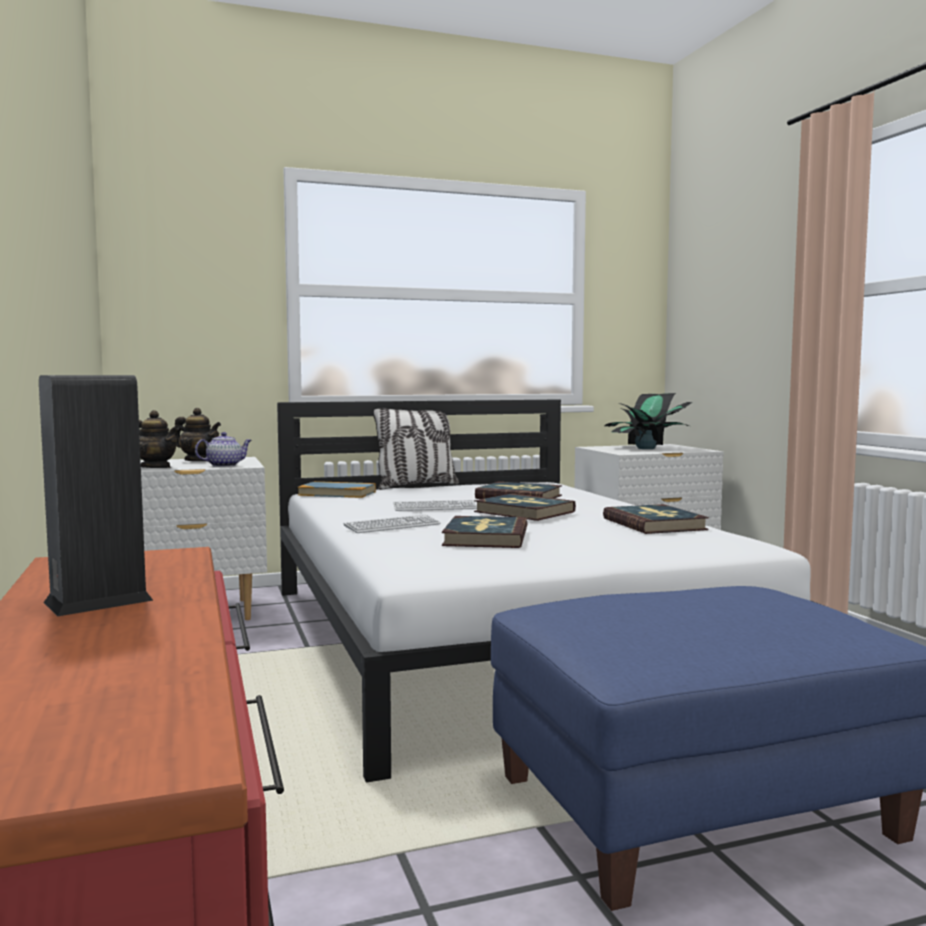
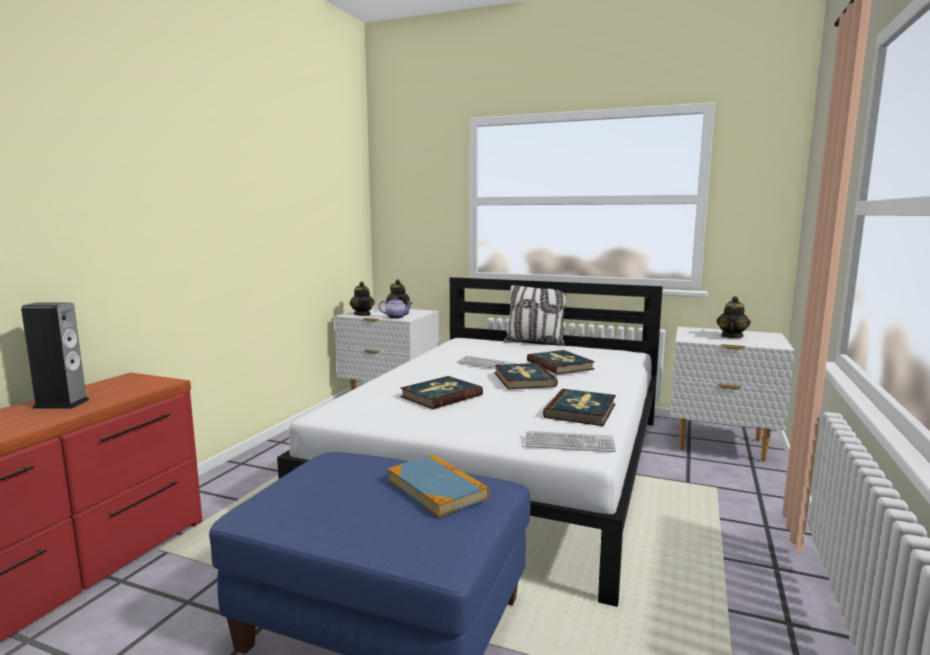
camera: 40 degrees right, 5 degrees up
(337, 493) = (470, 341): book -> book (436, 488)
(392, 526) = (421, 375): keyboard -> keyboard (569, 443)
(647, 448) = (731, 336): potted plant -> teapot

